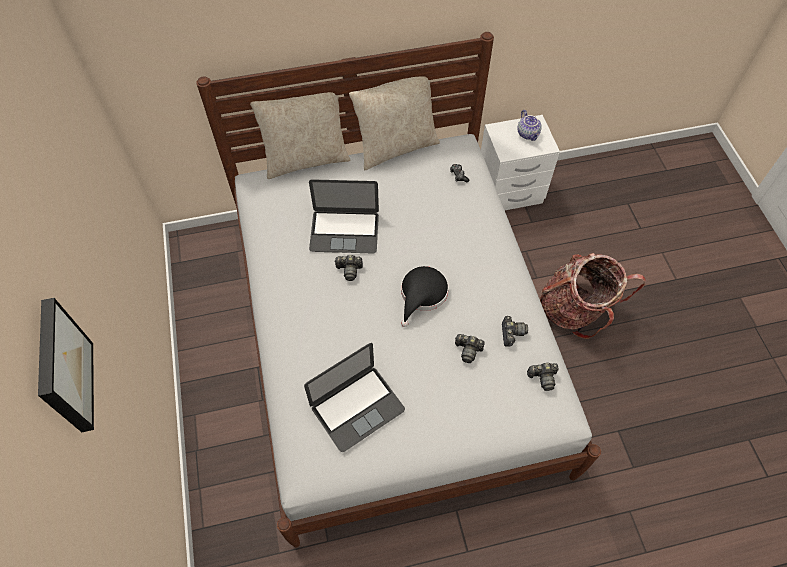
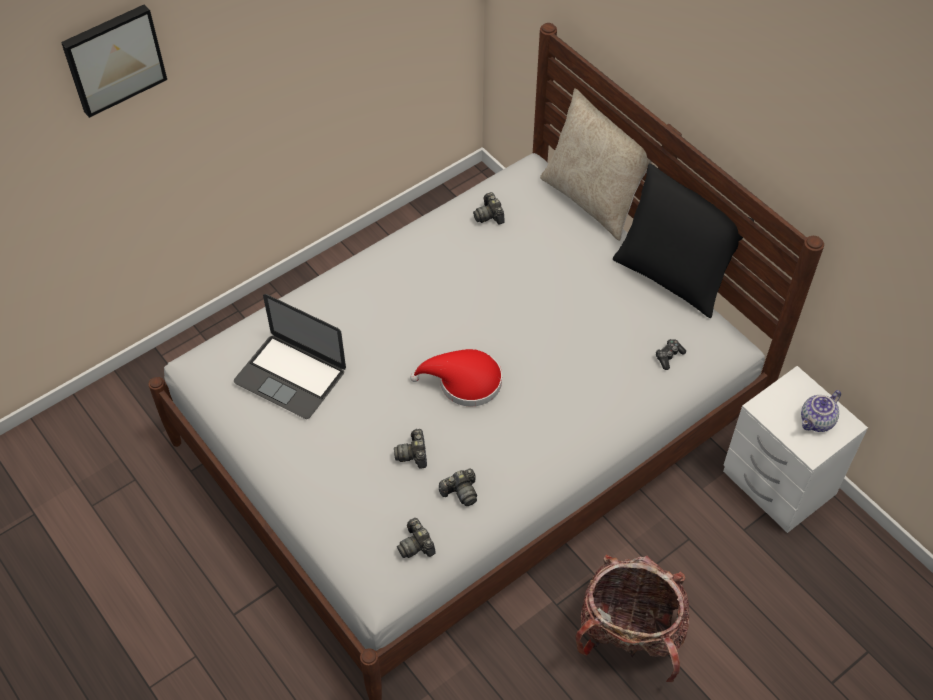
camera: 65 degrees right, 5 degrees down
(344, 231) = (509, 275): laptop -> none
(349, 270) = (458, 301): camera -> camera (489, 215)
(396, 147) = (672, 276): beige pillow -> black pillow
(422, 295) = (464, 382): black hat -> red hat

